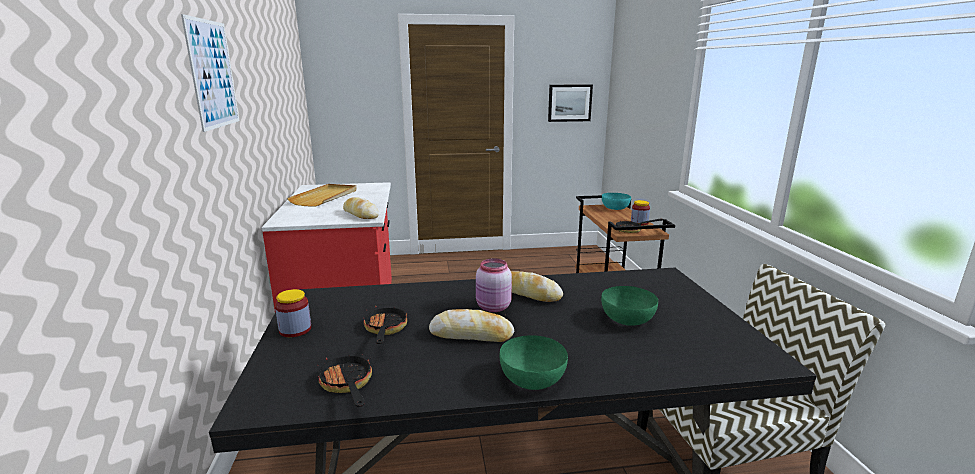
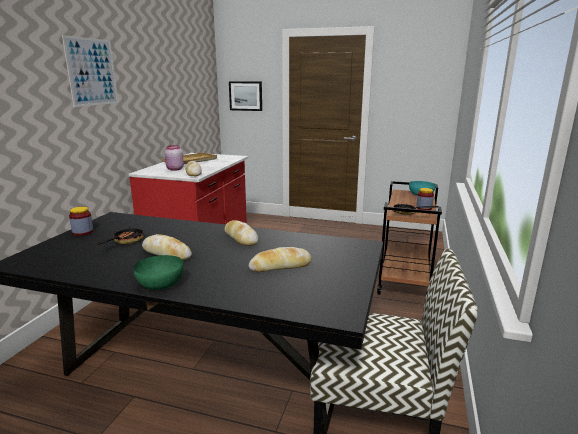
camera: 25 degrees right, 0 degrees up
(347, 385) = (65, 263): frying pan -> none
(493, 307) = (204, 242): pink jar -> pink jar (174, 169)
(569, 103) = (421, 101): picture -> picture (246, 96)
(627, 319) = (280, 266): green bowl -> bread

